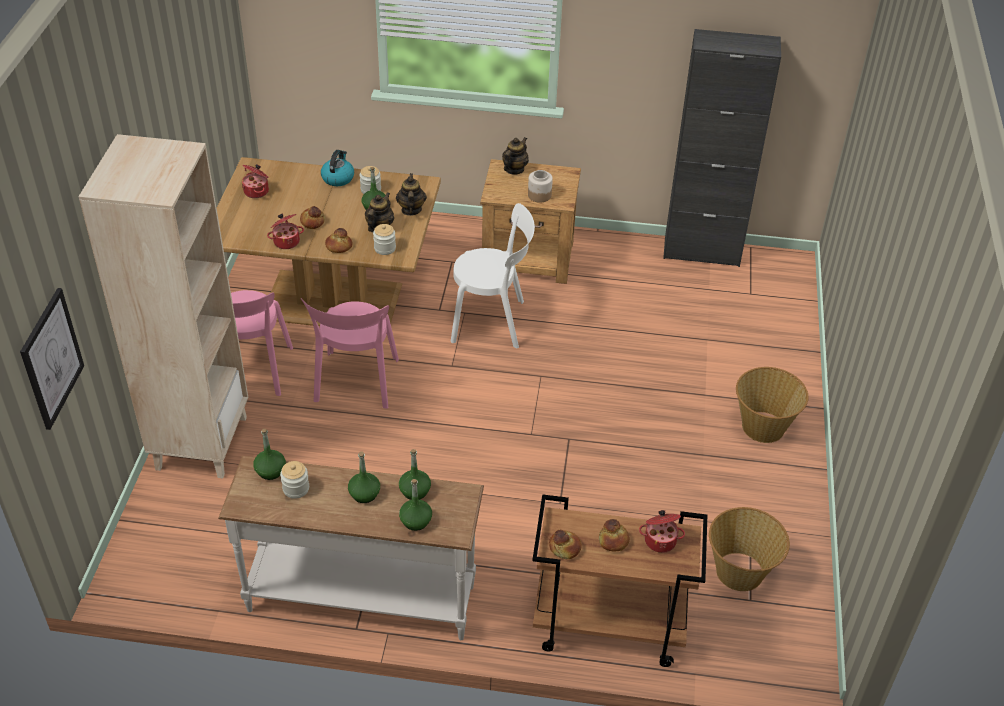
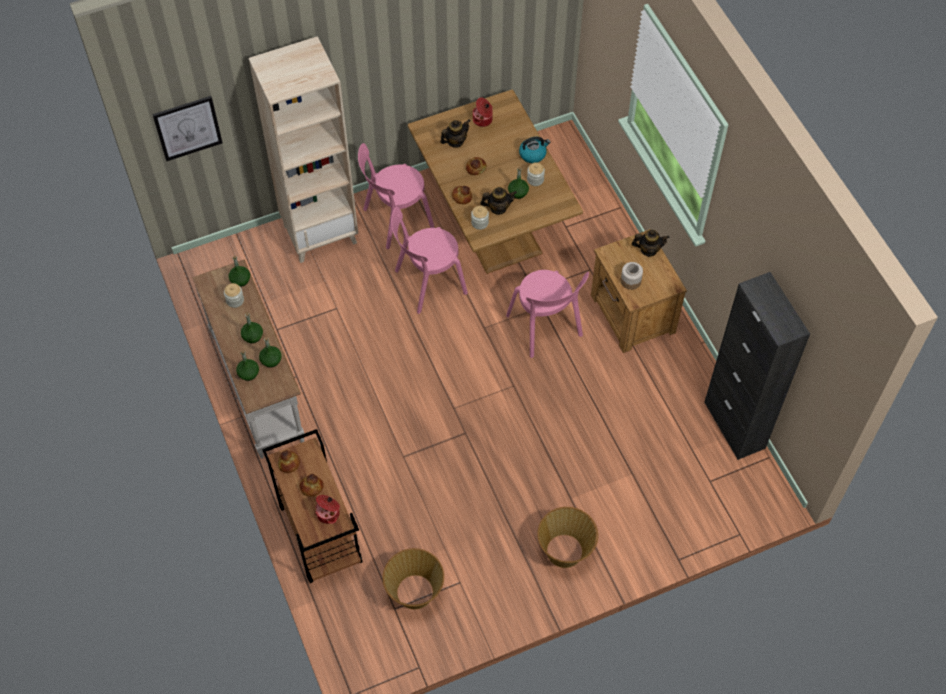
camera: 60 degrees right, 15 degrees up
(286, 241) = (445, 166): cooking pot -> none
(411, 210) = (532, 214): teapot -> teapot (455, 141)
(492, 322) = (545, 328): white chair -> pink chair

